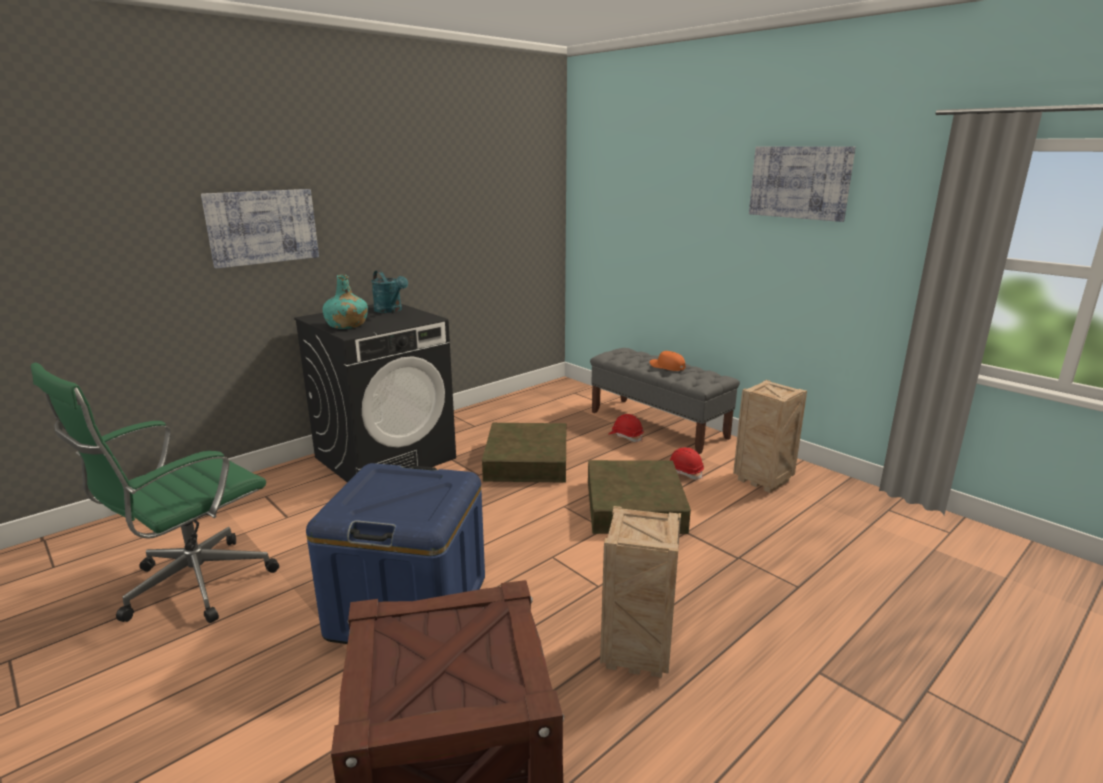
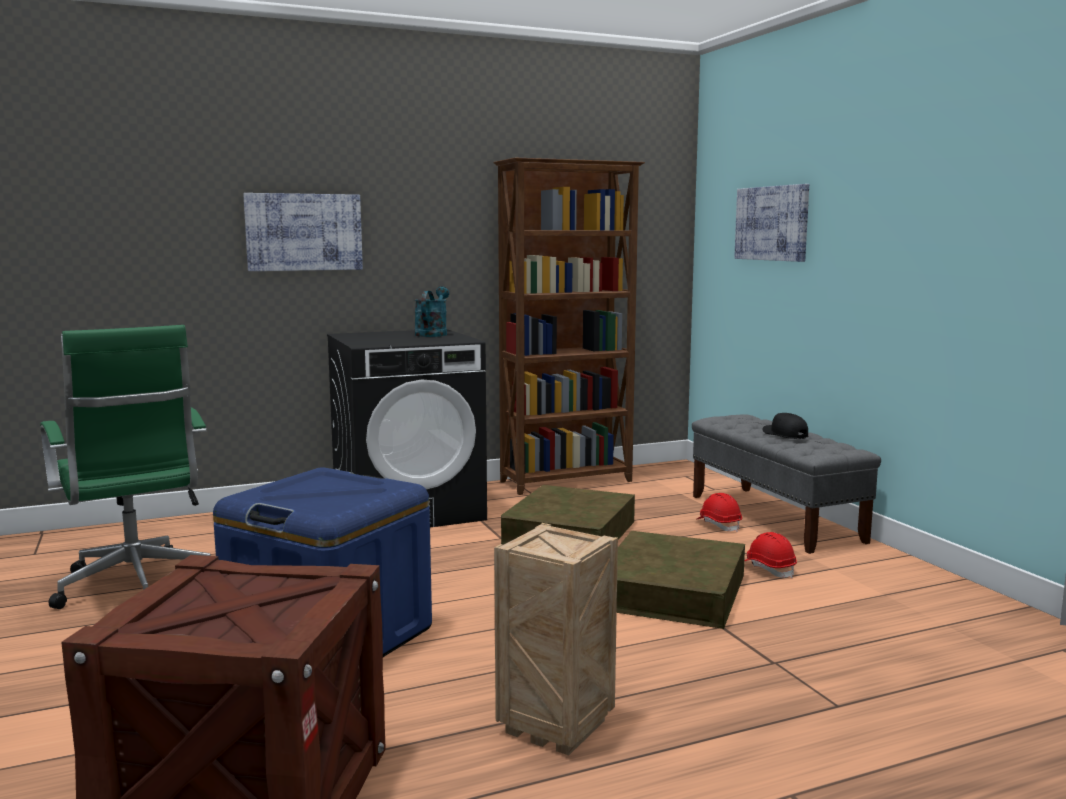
camera: 20 degrees right, 10 degrees down
(191, 587) = (136, 587): green office chair -> green office chair turned 90 degrees counterclockwise
(346, 325) = (369, 340): turquoise bottle -> none
(390, 310) = (432, 334): turquoise watering can -> turquoise watering can turned 150 degrees counterclockwise
(493, 409) = (567, 481): none -> brown bookcase
(667, 366) = (784, 434): orange cap -> black cap
(761, 480) = (880, 591): crate -> none
(799, 182) = (950, 175): picture -> picture (772, 223)

